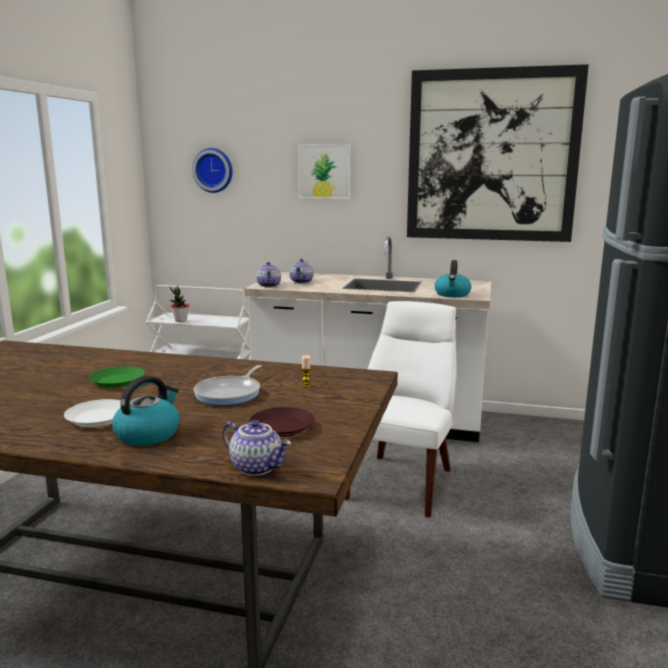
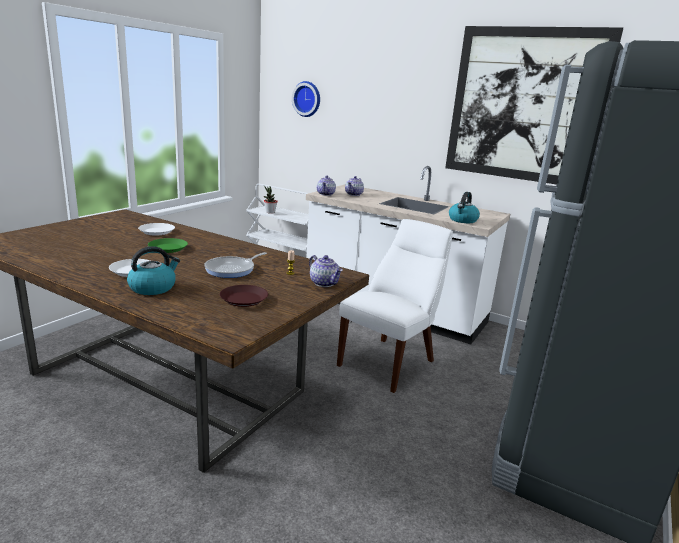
camera: 15 degrees right, 5 degrees up
(80, 362) = (157, 231): none -> white plate
(257, 467) = (200, 323): teapot -> teapot (325, 283)
(324, 171) = (388, 107): picture -> none

